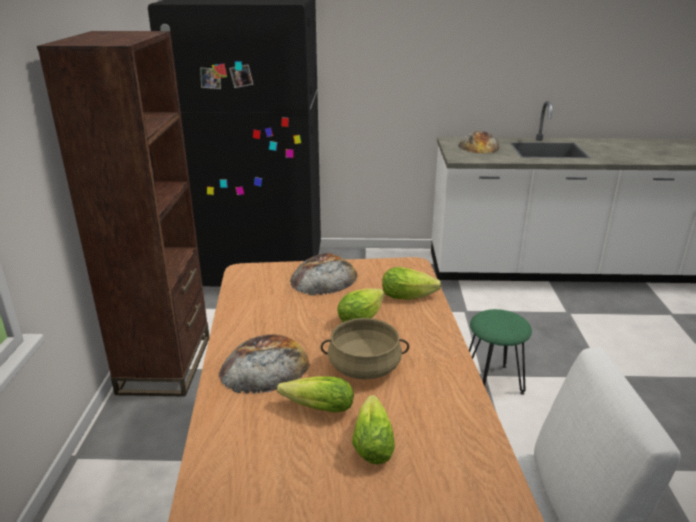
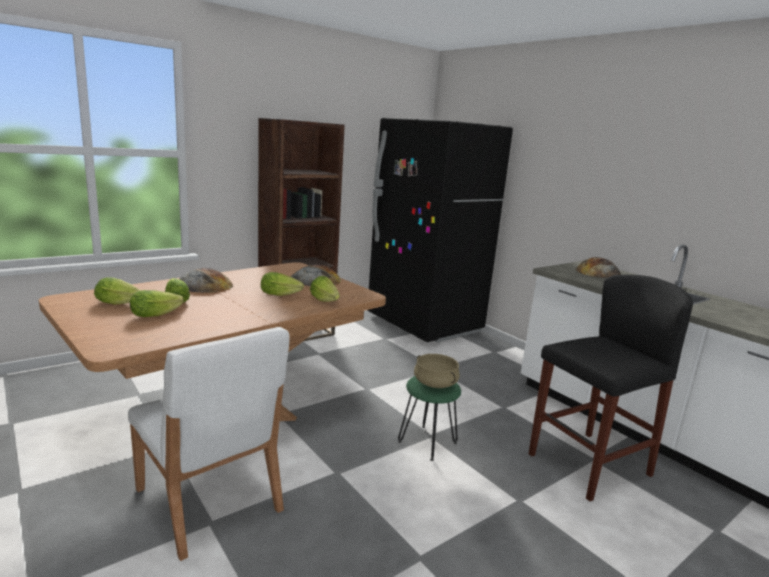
camera: 50 degrees right, 10 degrees down
(288, 471) = (120, 303): none -> lettuce
(364, 367) = (226, 302): beige cooking pot -> beige cooking pot (435, 383)
(575, 318) = (588, 464): none -> black stool

